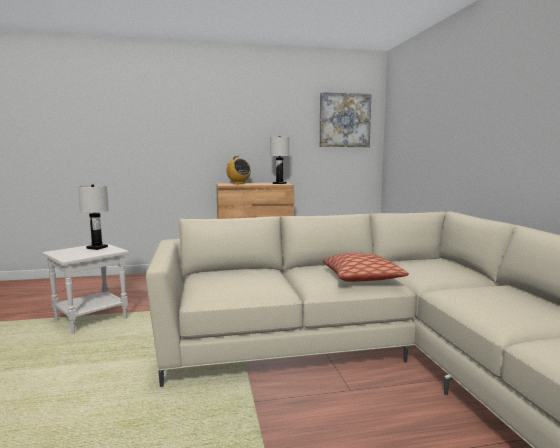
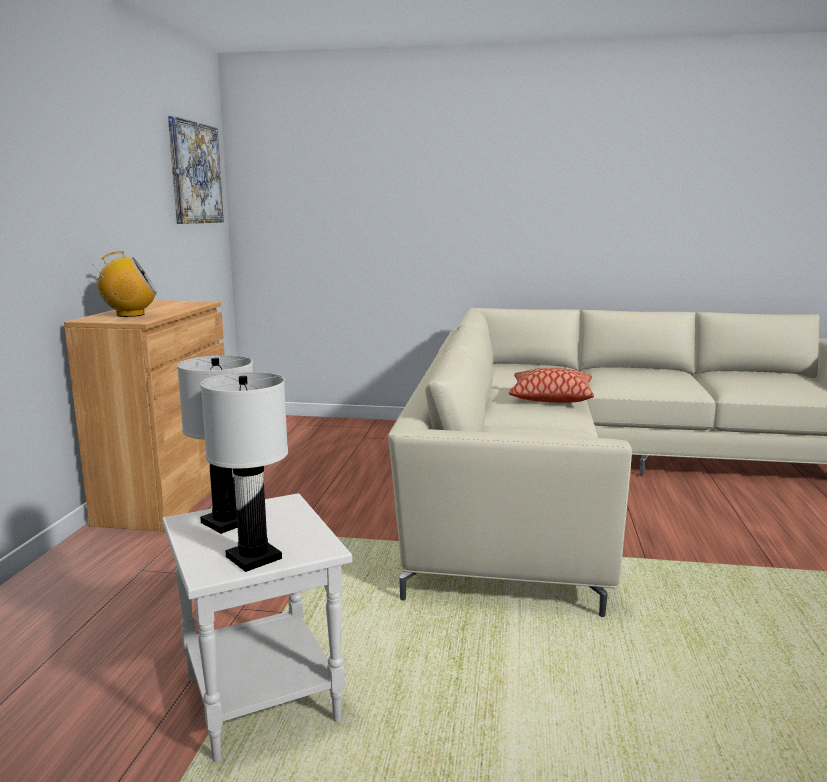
camera: 70 degrees left, 5 degrees up
(279, 183) = (182, 303): white table lamp -> white table lamp (254, 558)

